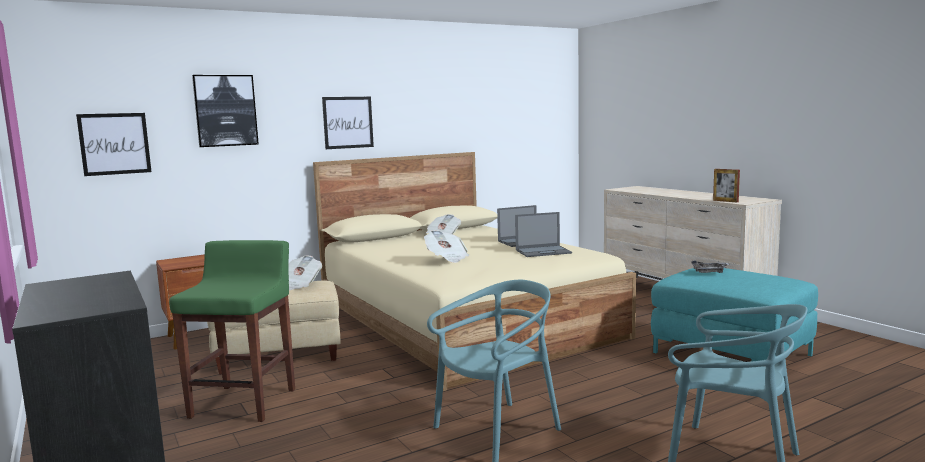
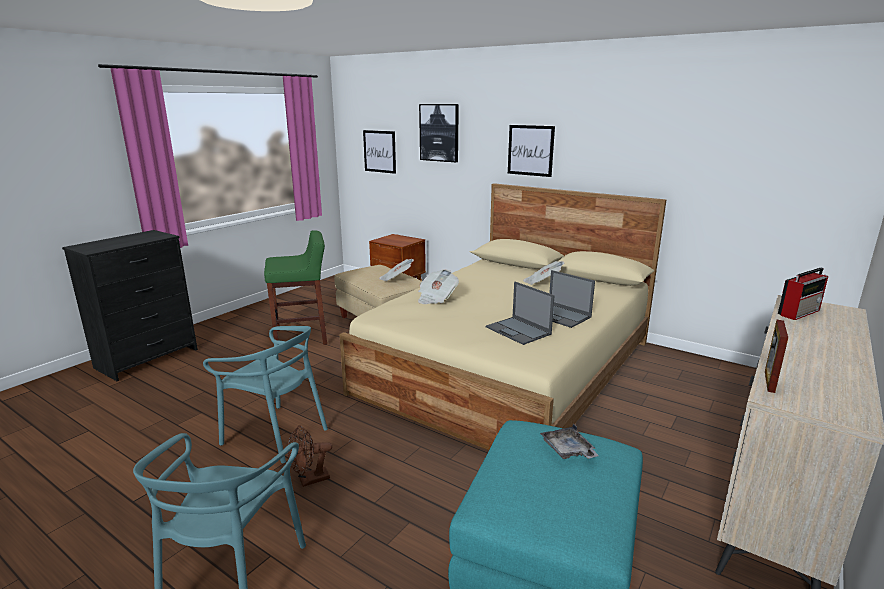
camera: 65 degrees right, 10 degrees up
(598, 419) = (309, 480): none -> brown fan
(635, 190) = (799, 312): none -> radio

